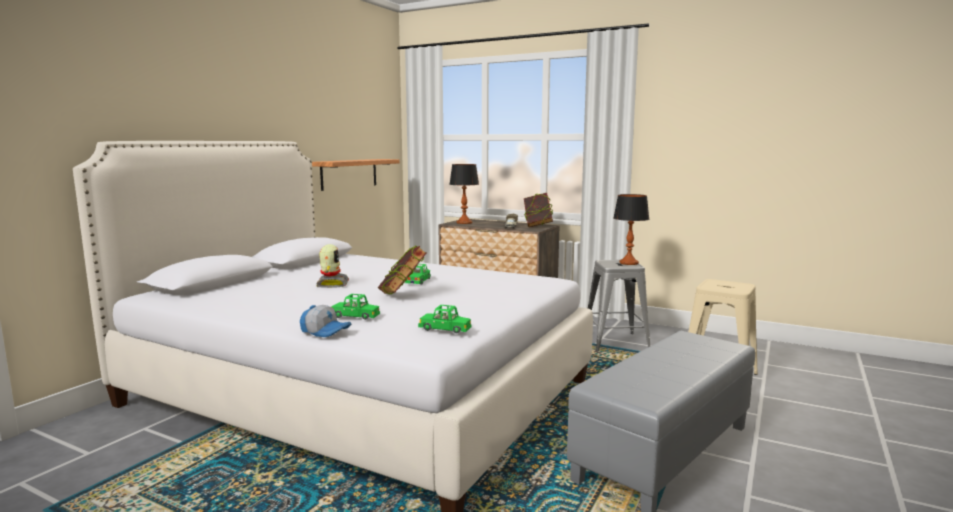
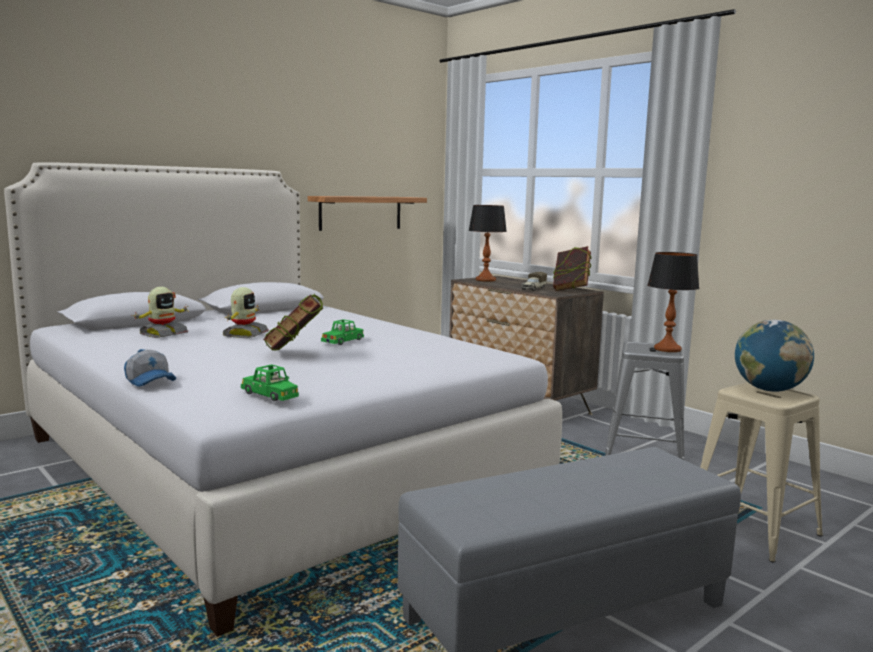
camera: 20 degrees right, 0 degrees up
(259, 291) = (163, 334): none -> toy robot
(355, 316) = (205, 369): green toy car -> none
(724, 283) = (769, 390): none -> globe

